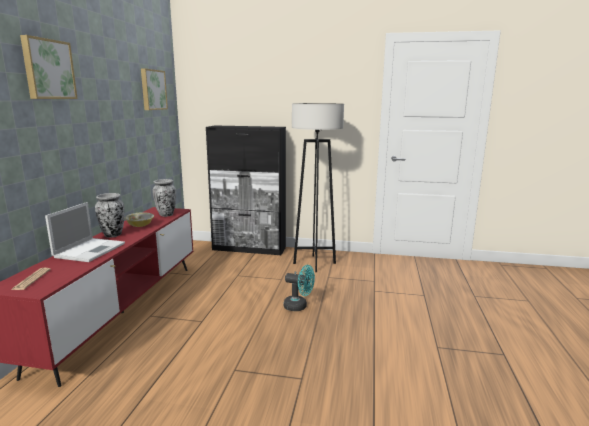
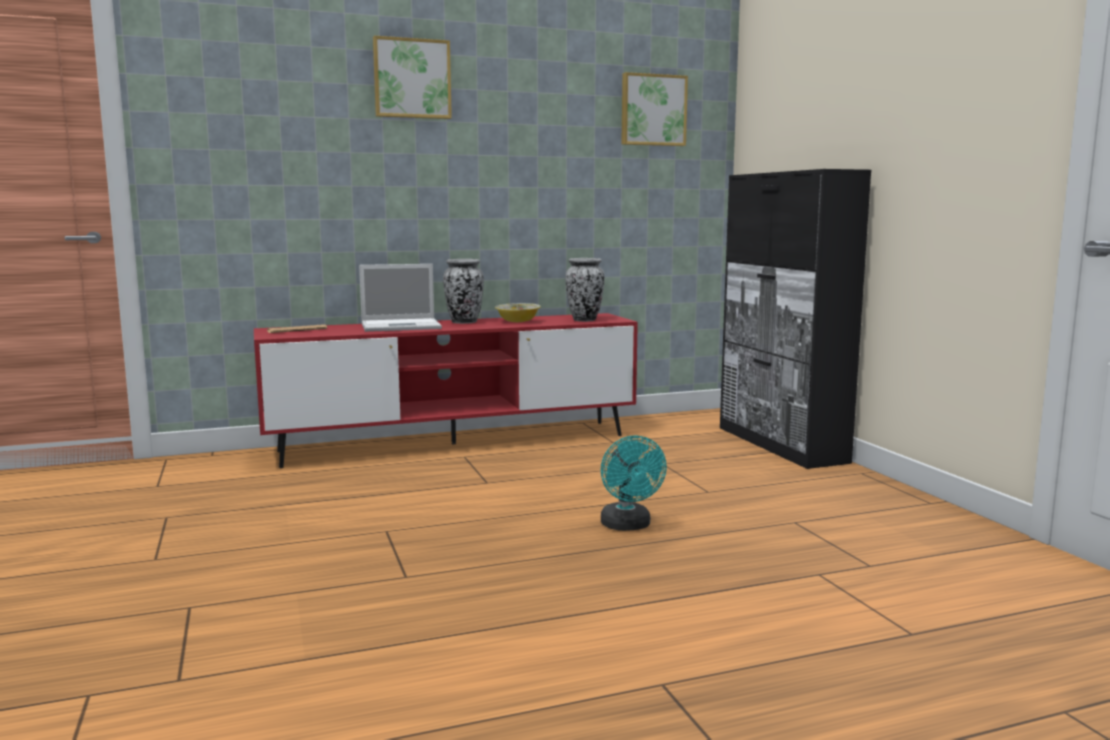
camera: 60 degrees right, 5 degrees down
(314, 263) = (832, 499): grey floor lamp -> none

